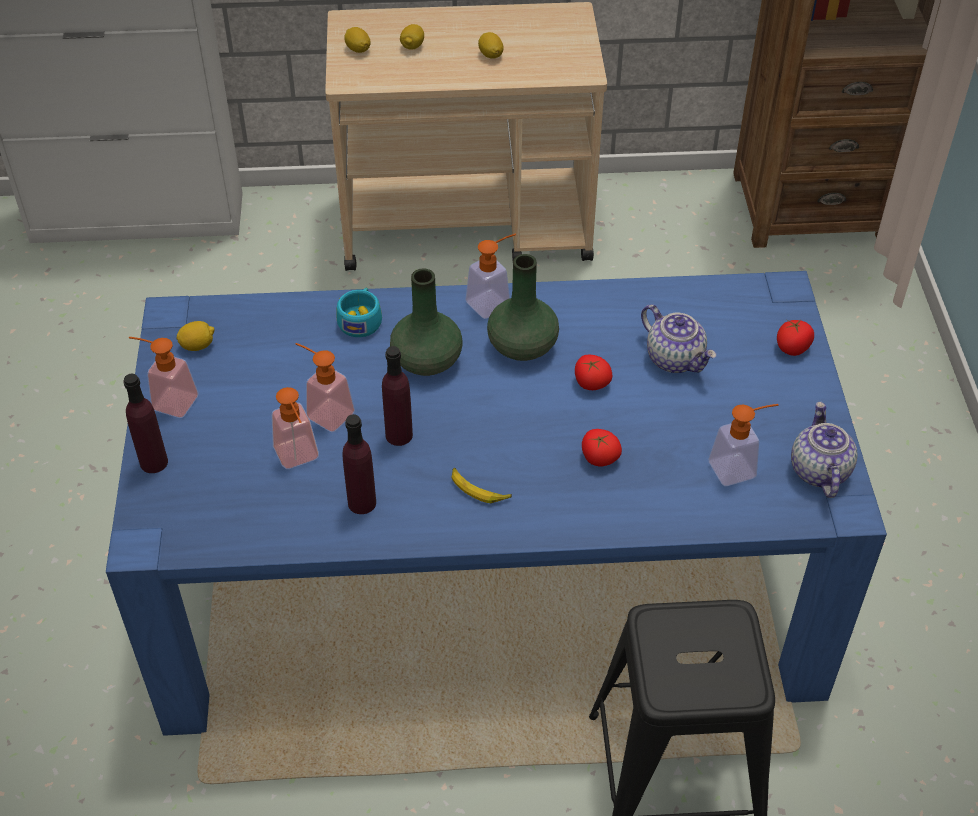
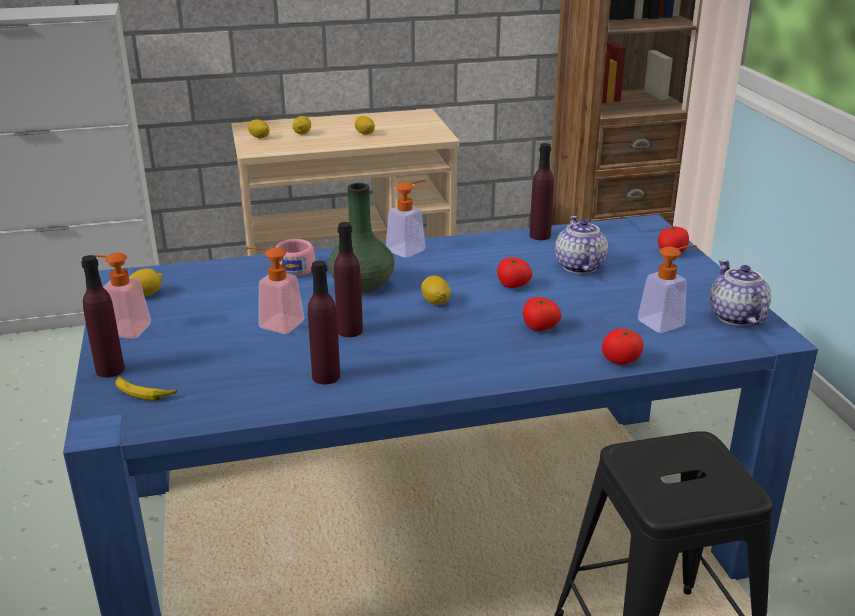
camera: 10 degrees left, 20 degrees down
(299, 459) = (257, 354): soap dispenser -> none
(361, 320) = (296, 267): turquoise cup -> pink cup
(478, 489) = (436, 357): banana -> banana (144, 392)
(499, 400) = (435, 302): none -> lemon
(523, 347) = (445, 270): green vase -> none
(649, 296) = (540, 236): none -> purple bottle
(668, 522) = (621, 360): none -> tomato
(675, 359) = (578, 266): teapot -> teapot turned 135 degrees counterclockwise

